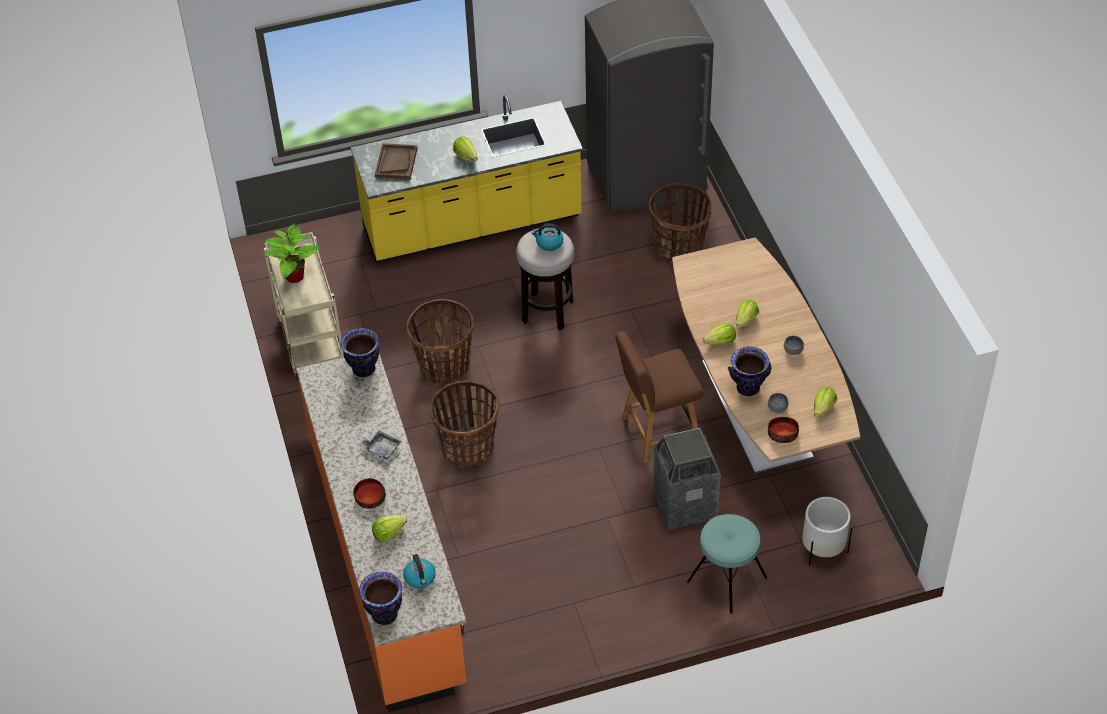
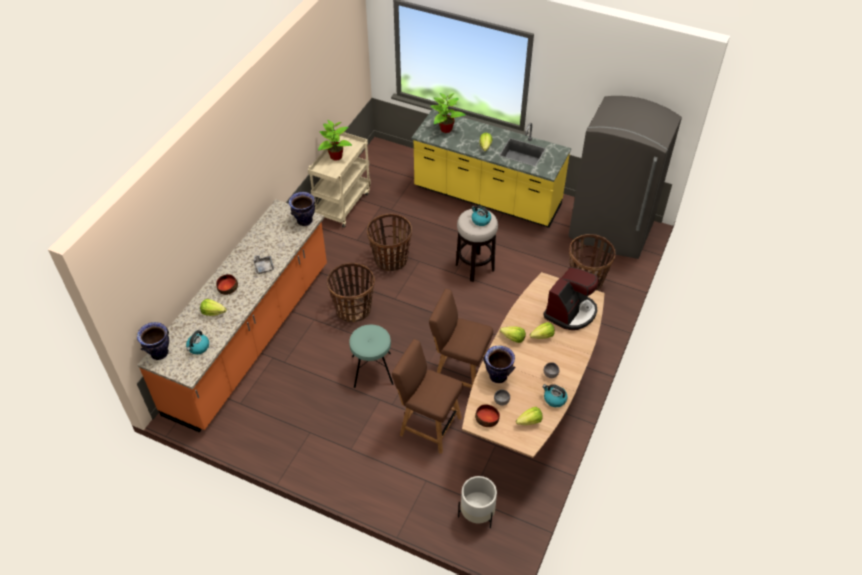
camera: 40 degrees right, 0 degrees up
(396, 162) = (445, 129): brown tray -> potted plant
(684, 505) = (427, 425): trash can -> brown chair
(726, 579) = (403, 486): turquoise stool -> turquoise stool (372, 370)
(745, 278) = (571, 312): none -> coffee machine
(821, 371) = (554, 399): none -> kettle

